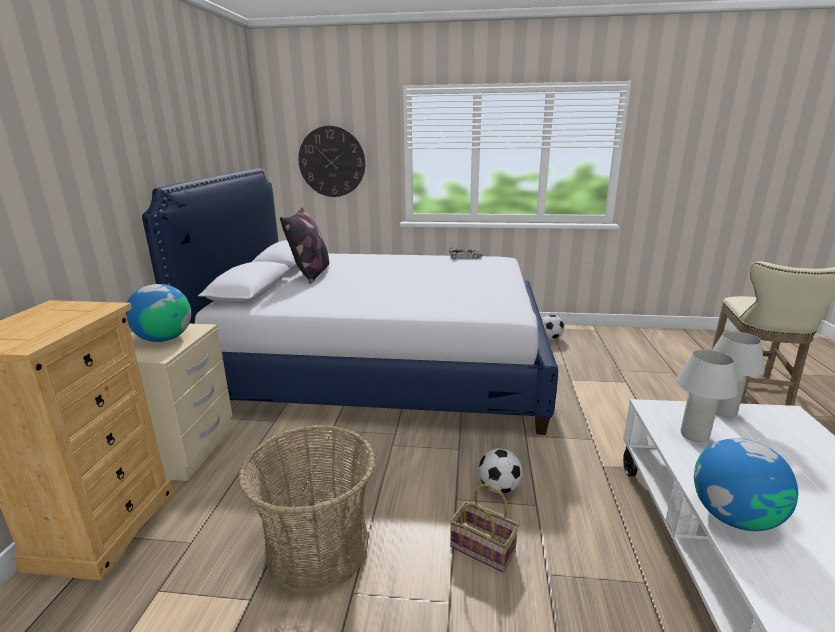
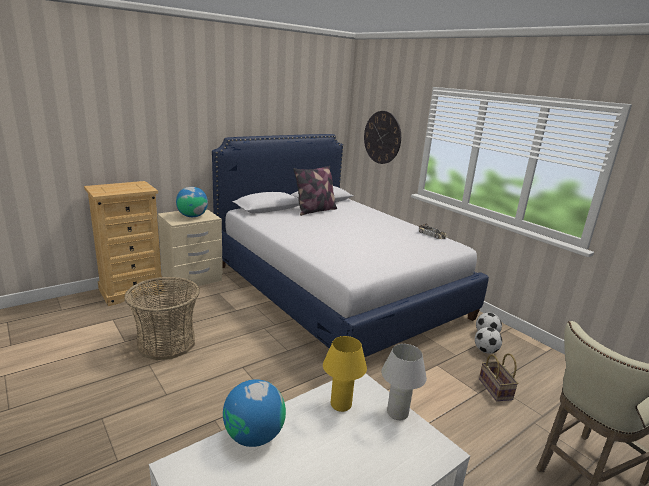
camera: 45 degrees right, 0 degrees up
(484, 549) = (213, 391): basket -> basket (496, 389)
(499, 488) = (268, 378): football -> football (485, 351)
(694, 435) = (341, 405): white table lamp -> yellow table lamp

